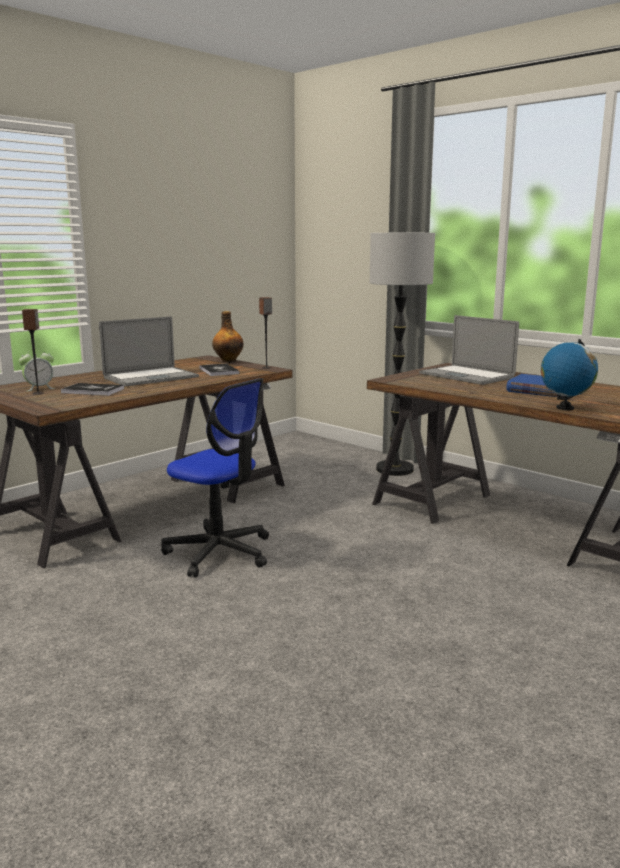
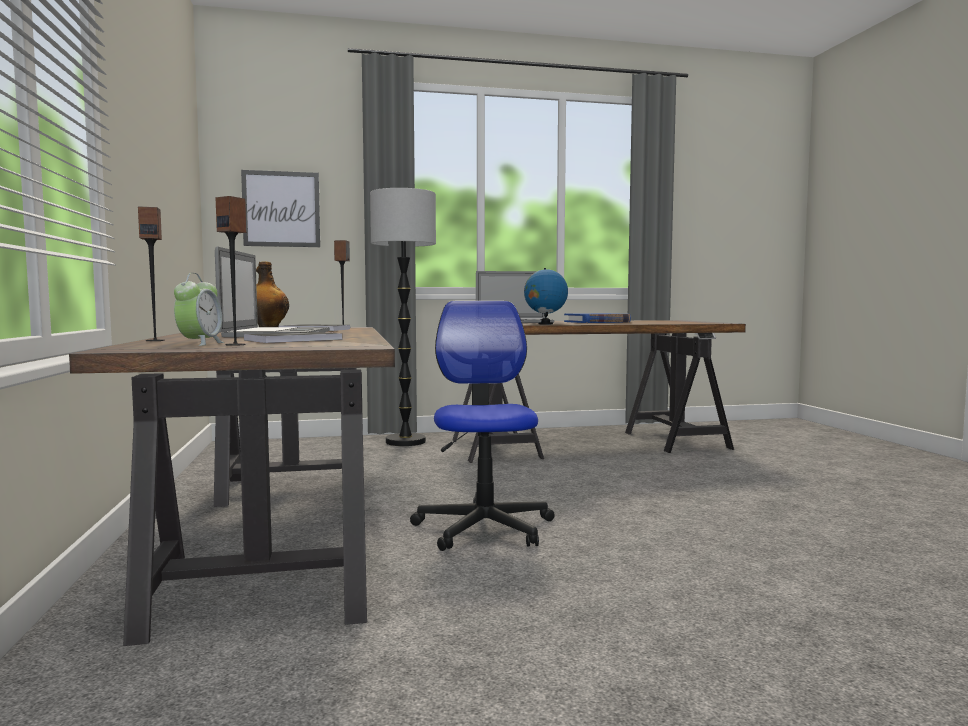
camera: 55 degrees left, 10 degrees down
(59, 378) = (155, 340): none -> speaker
(219, 552) = (484, 528): office chair -> office chair turned 75 degrees counterclockwise
(341, 245) = (281, 209): none -> picture
(565, 408) = (658, 323): globe -> globe (545, 324)

